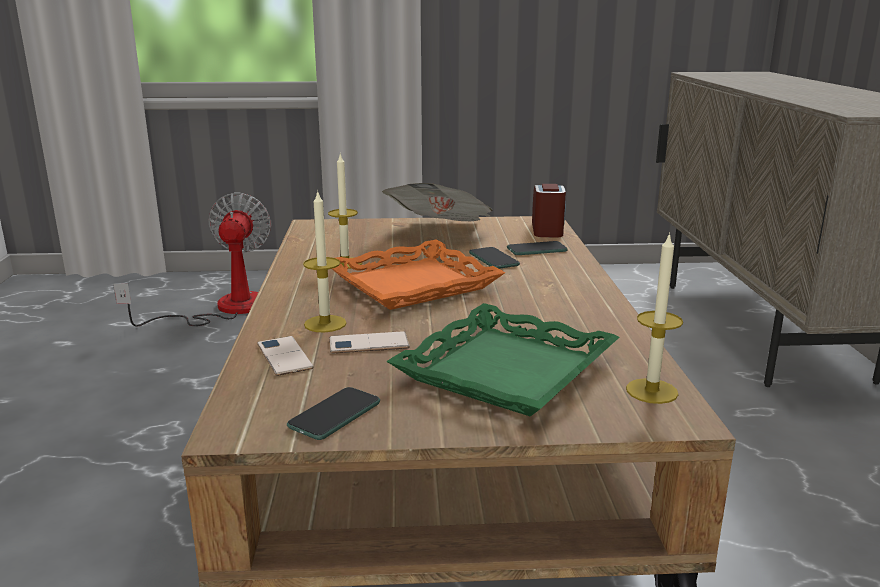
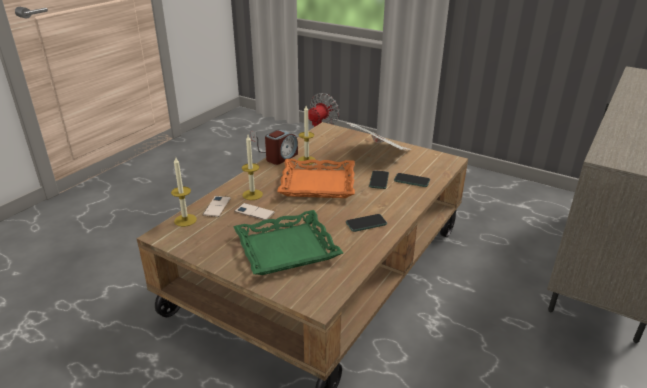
camera: 35 degrees right, 10 degrees up
(335, 415) = (198, 242): phone -> phone (366, 223)
(547, 230) = (441, 167): alarm clock -> alarm clock (281, 157)
(651, 391) = (329, 286): candle -> candle (185, 220)

